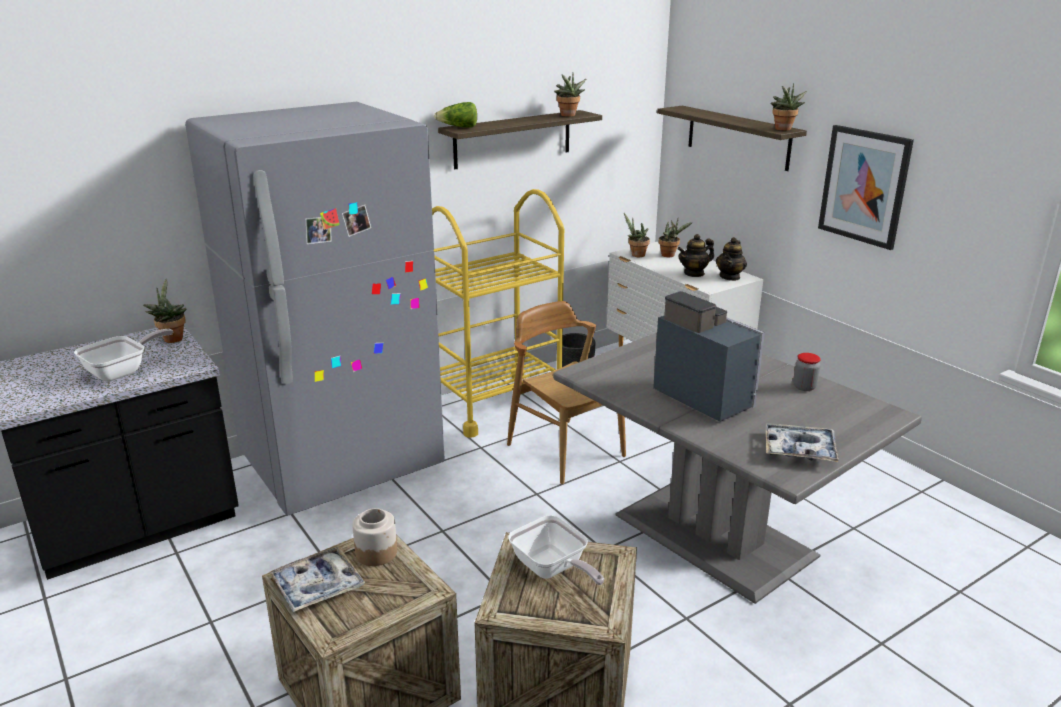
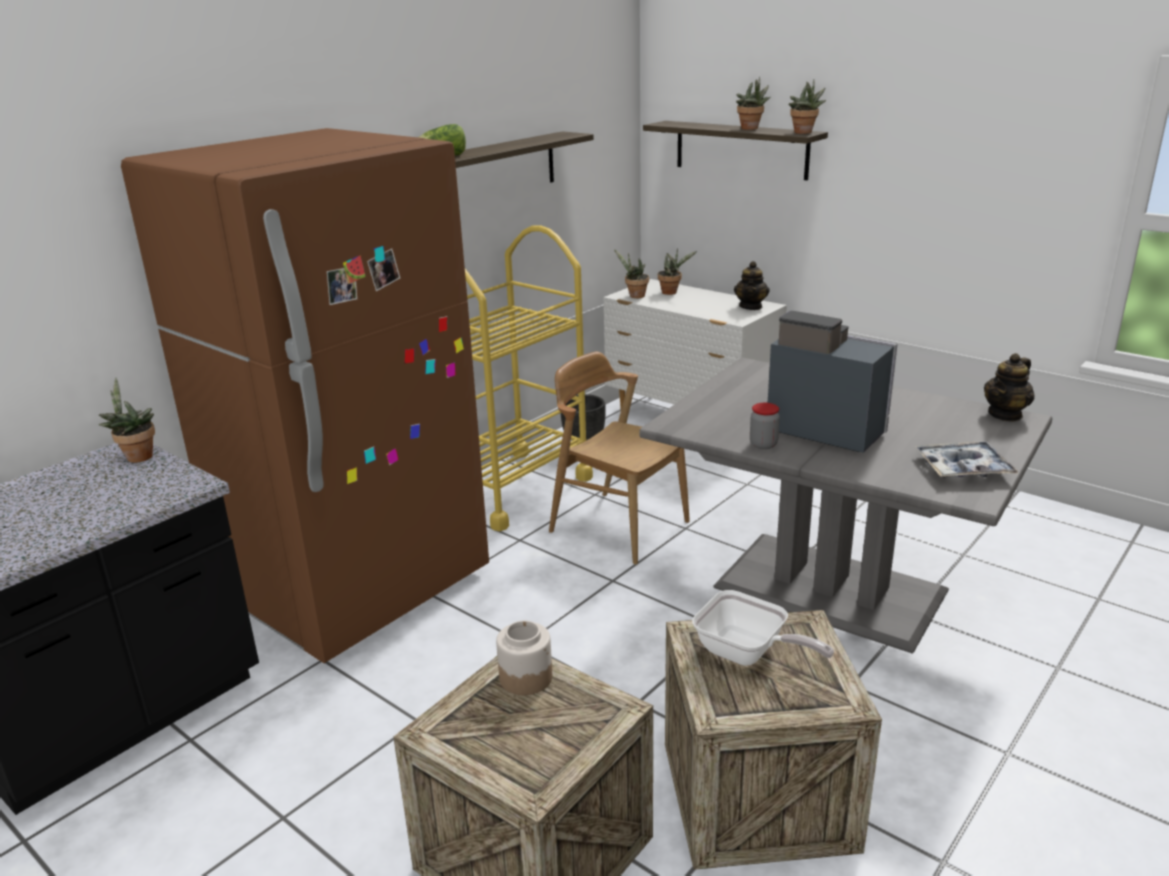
camera: 15 degrees left, 0 degrees up
(122, 372) = (93, 508): frying pan -> none
(318, 586) = (476, 734): tray -> none
(342, 464) = (360, 588): grey fridge -> brown fridge
(568, 115) = (556, 137): potted plant -> potted plant (751, 129)
(694, 273) = (711, 307): teapot -> teapot (1005, 414)
(804, 387) = (918, 404): jar -> jar (763, 444)
(864, 186) = (903, 186): picture -> none

